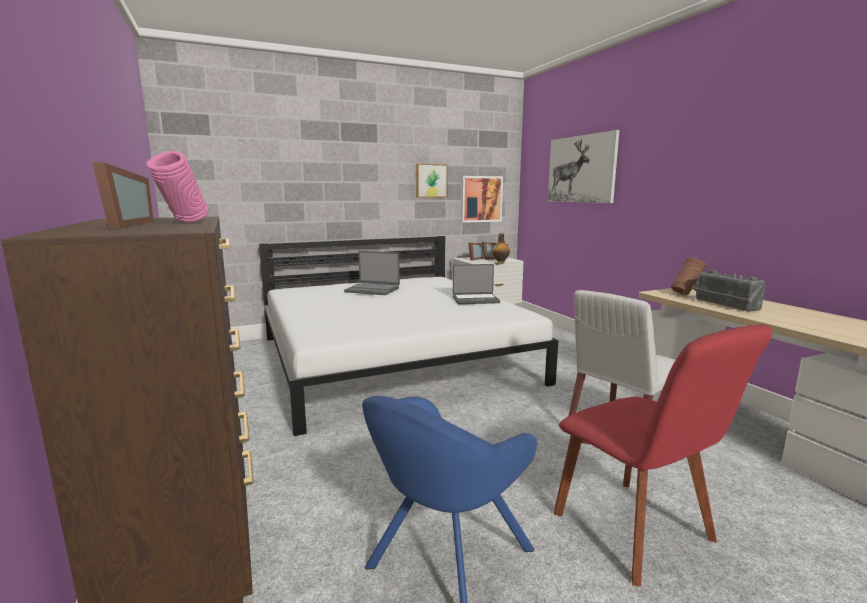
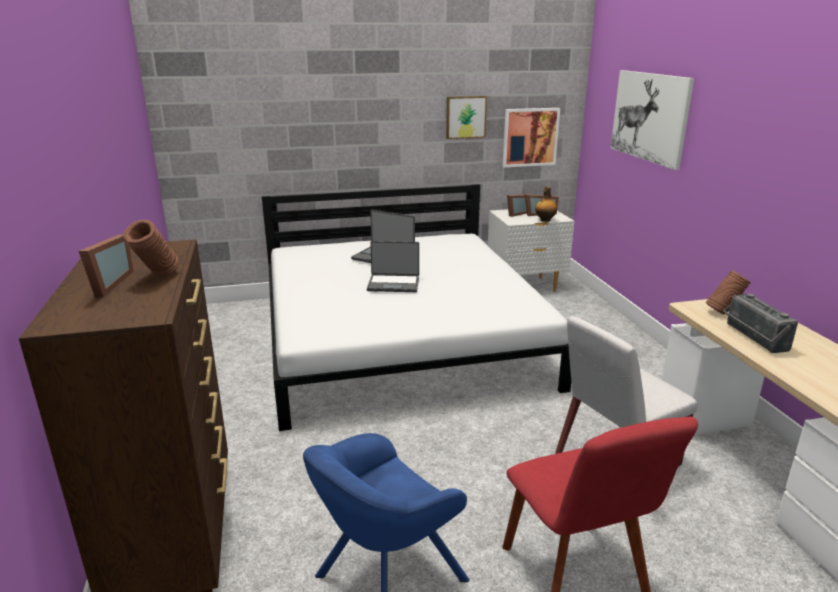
camera: 10 degrees right, 10 degrees up
(183, 223) = (157, 277): pink vase -> brown vase
(475, 300) = (494, 282): laptop -> laptop (393, 284)

